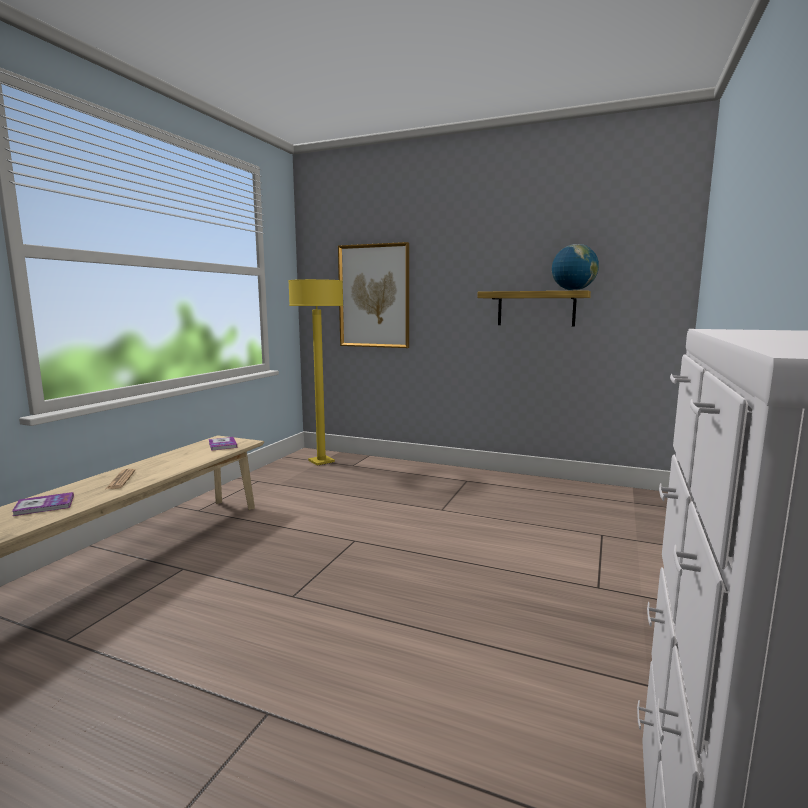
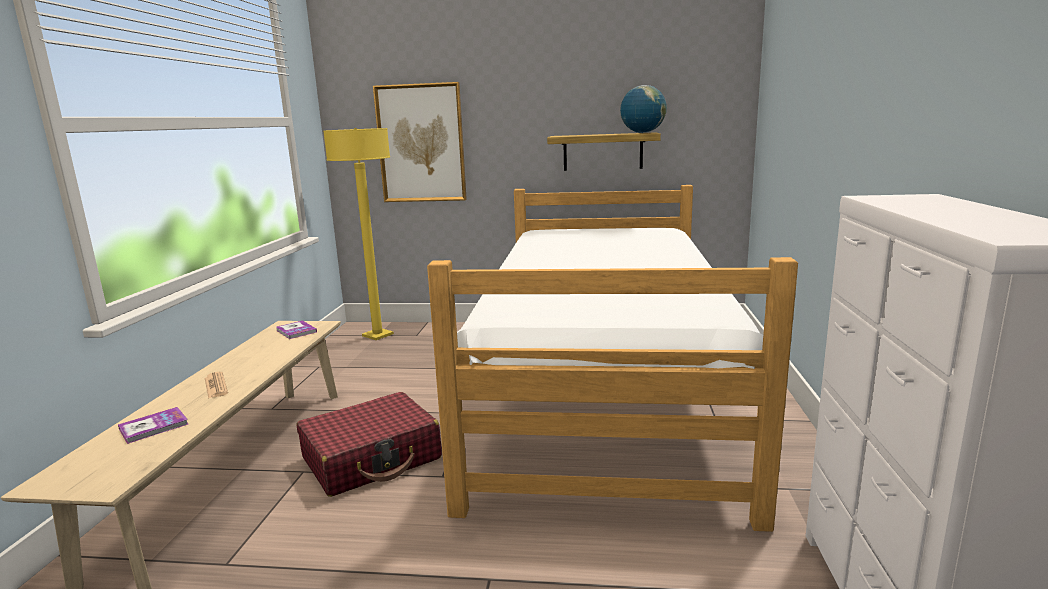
camera: 15 degrees left, 5 degrees up
(245, 567) = (372, 458): none -> red suitcase
(493, 540) = (604, 392): none -> bed

